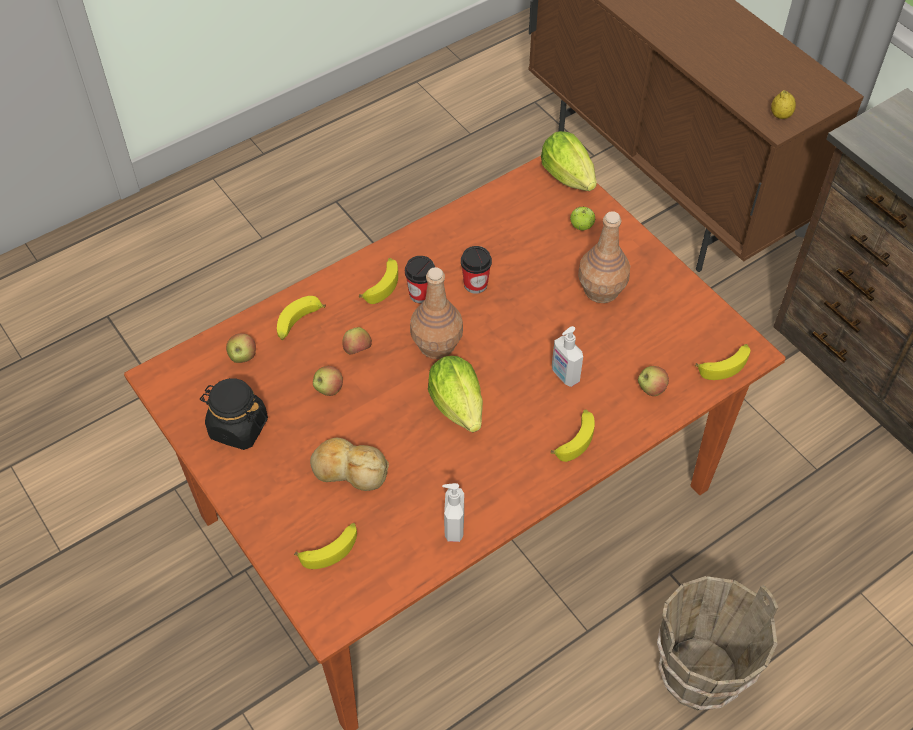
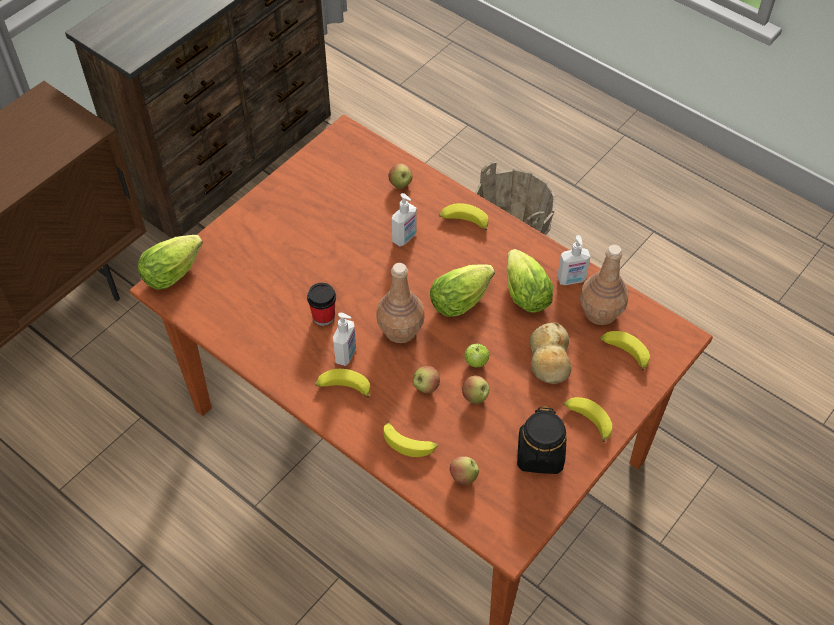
camera: 105 degrees left, 0 degrees up
(421, 294) = (346, 355): cup -> soap dispenser
(451, 472) = (524, 291): none -> lettuce
(581, 226) = (235, 253): apple -> apple (476, 362)
(602, 289) = (306, 228): brown bottle -> brown bottle (600, 311)
(724, 365) = (363, 145): banana -> banana (587, 421)
(780, 116) = (77, 129): lemon -> none

